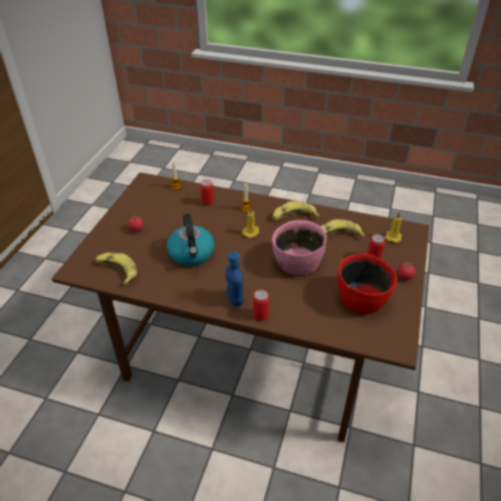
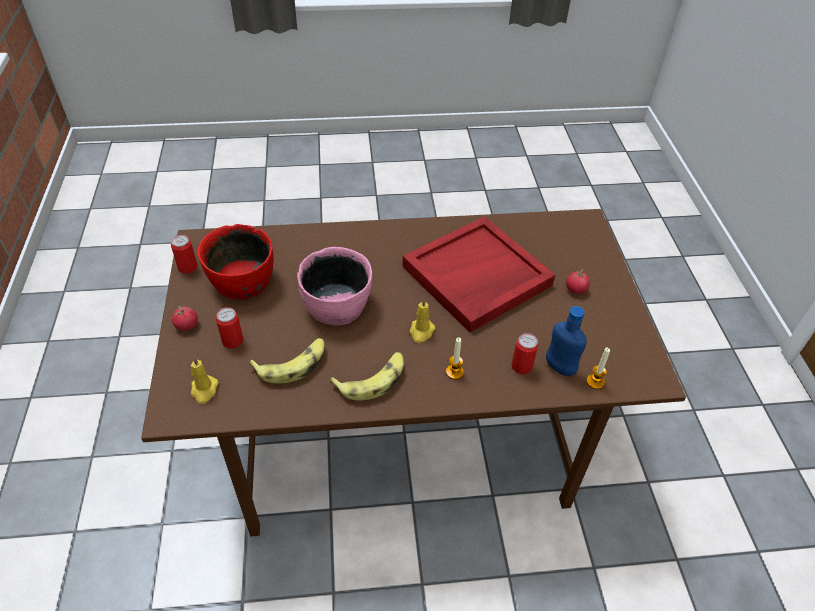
camera: 155 degrees right, 5 degrees up
(117, 270) = (542, 233): banana -> none
(192, 254) = (476, 277): kettle -> red tray
(235, 300) = (389, 239): blue bottle -> blue bottle (559, 367)
(260, 315) = (353, 232): can -> can (187, 267)

